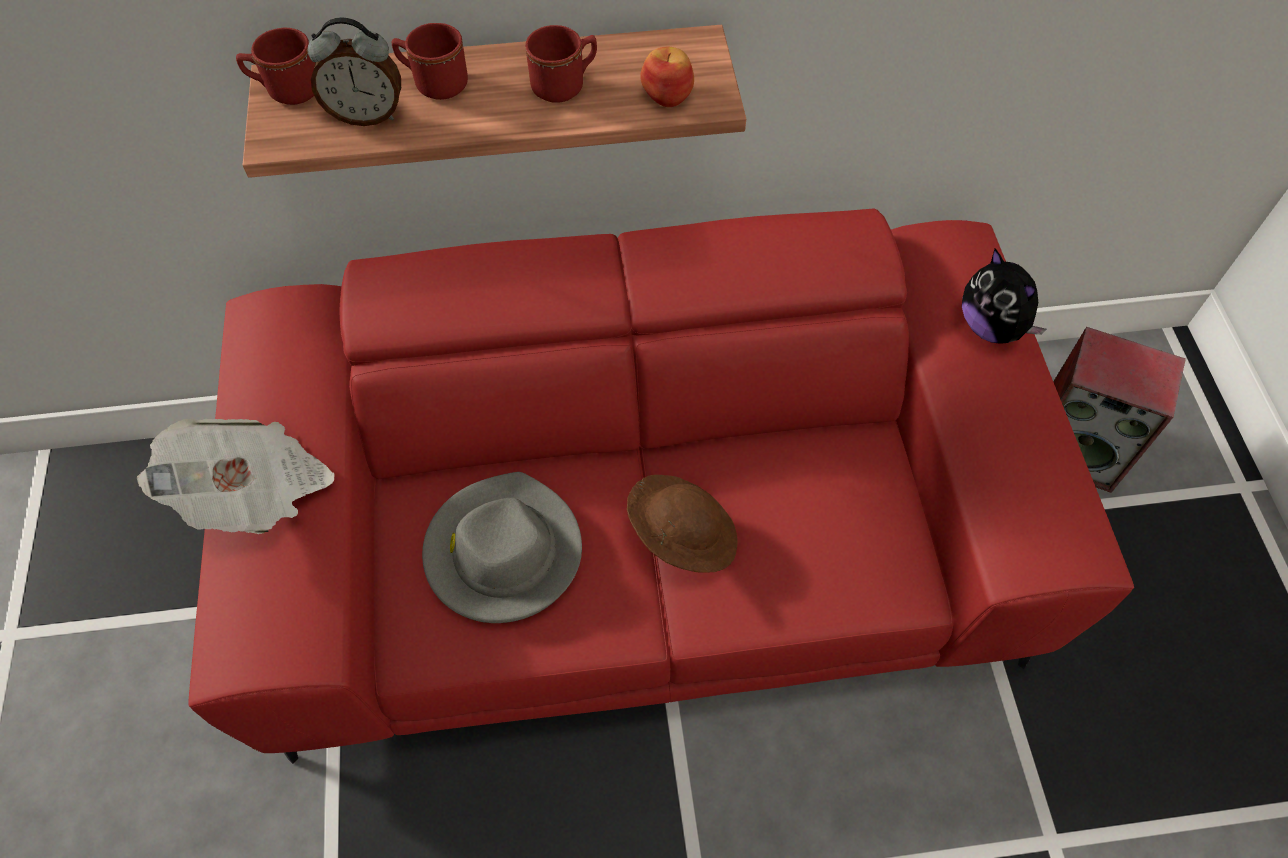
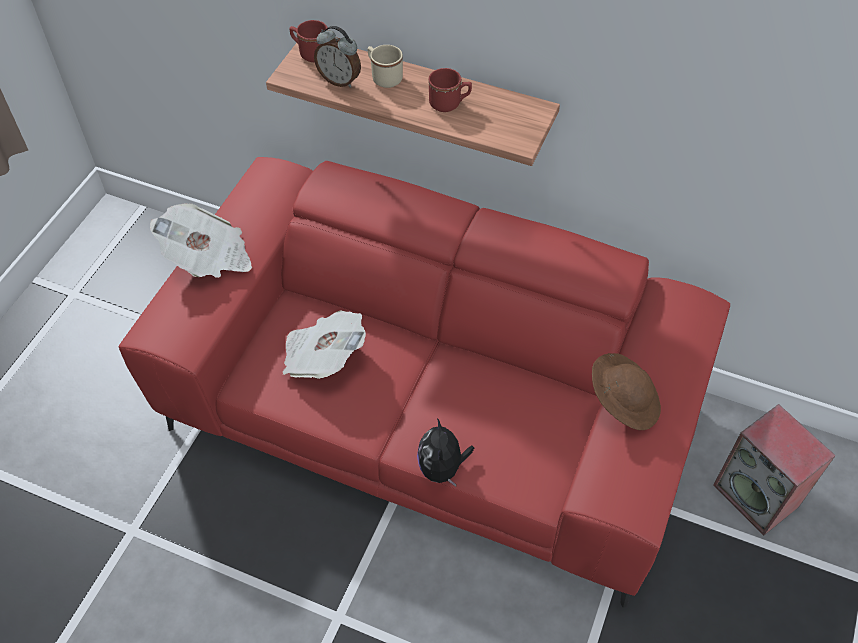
camera: 30 degrees right, 5 degrees down
(434, 83) = (384, 77): red mug -> beige mug
(502, 552) = (323, 357): grey hat -> newspaper
(668, 95) = (499, 130): apple -> none
(681, 534) = (426, 396): brown hat -> brown hat (622, 401)
(992, 327) = (678, 360): plush toy -> plush toy (442, 468)

